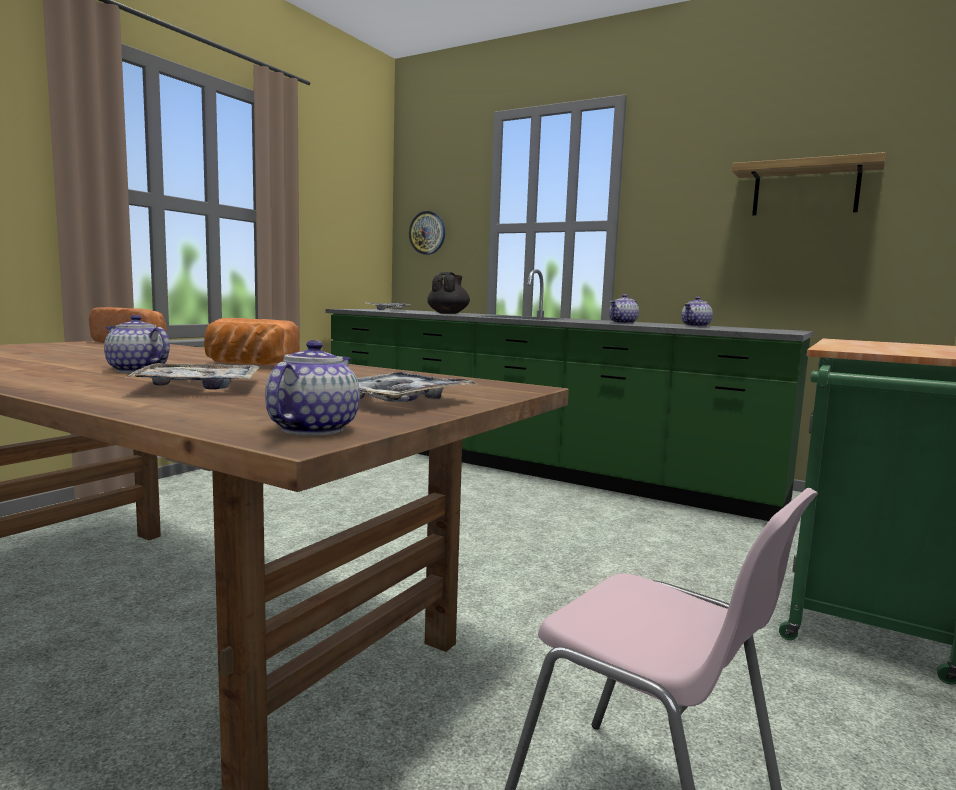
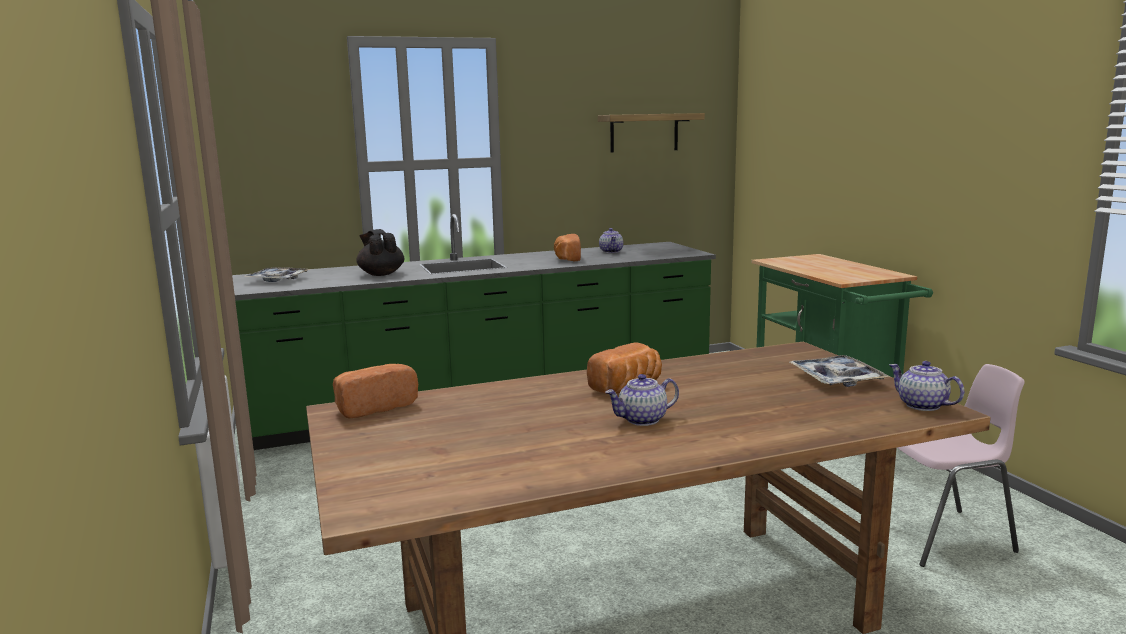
camera: 50 degrees left, 5 degrees up
(199, 387) = (754, 411): tray -> none
(427, 233) = (266, 174): wall clock -> none
(623, 323) = (566, 259): teapot -> bread

